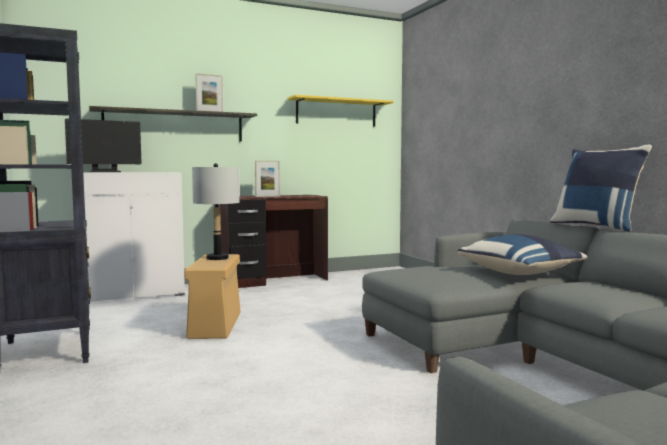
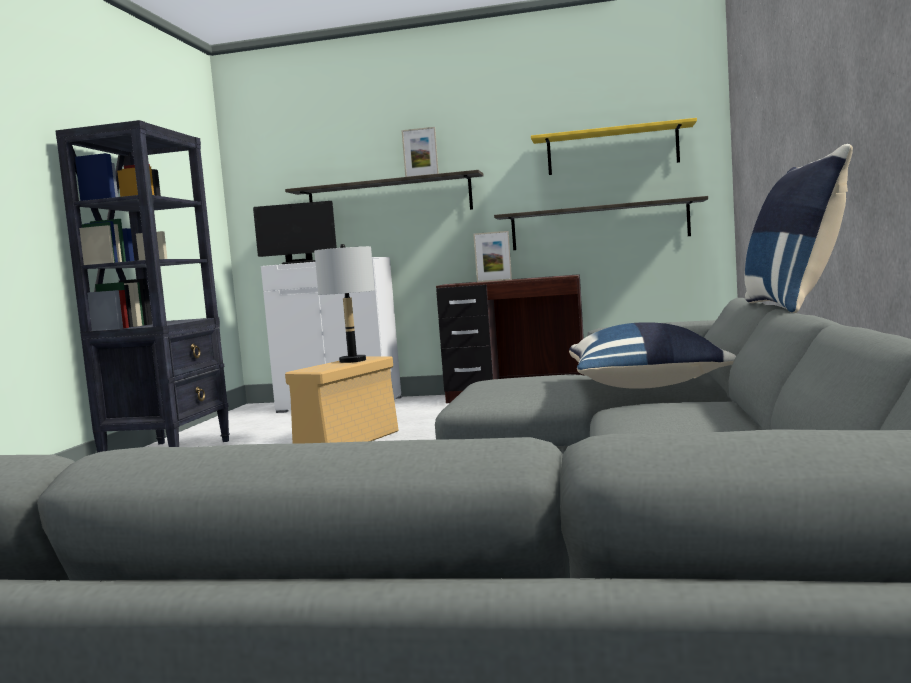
camera: 35 degrees right, 0 degrees up
(326, 162) = (599, 225): none -> shelf

